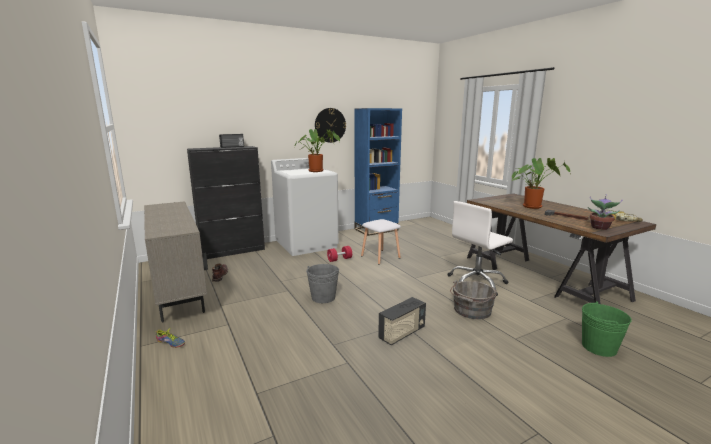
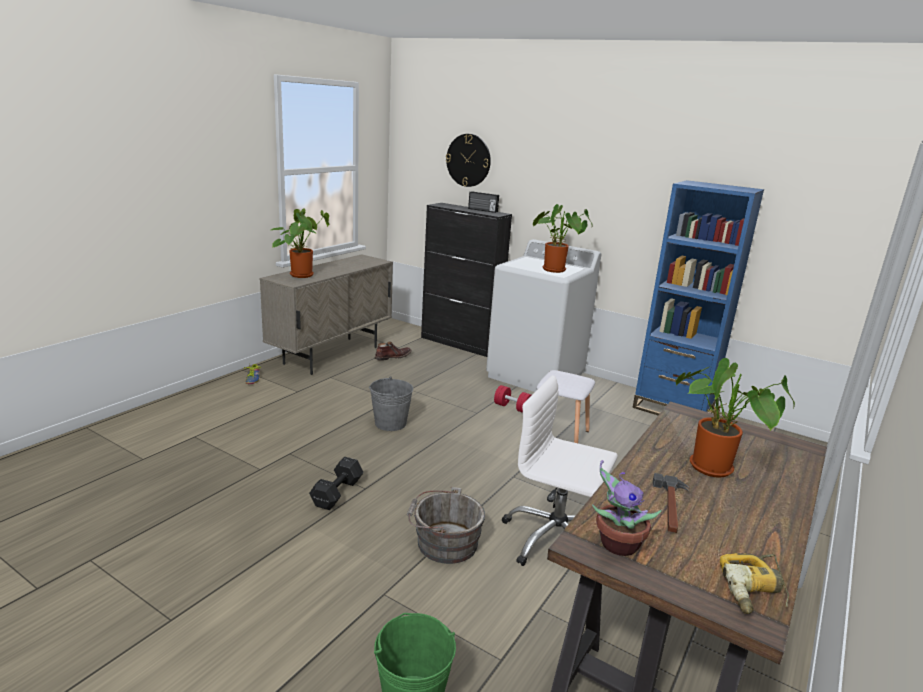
camera: 60 degrees right, 5 degrees up
(166, 225) = (301, 274): none -> potted plant
(330, 125) = (636, 203): wall clock -> wall clock (468, 160)
(402, 333) = (338, 492): radio -> black dumbbell

